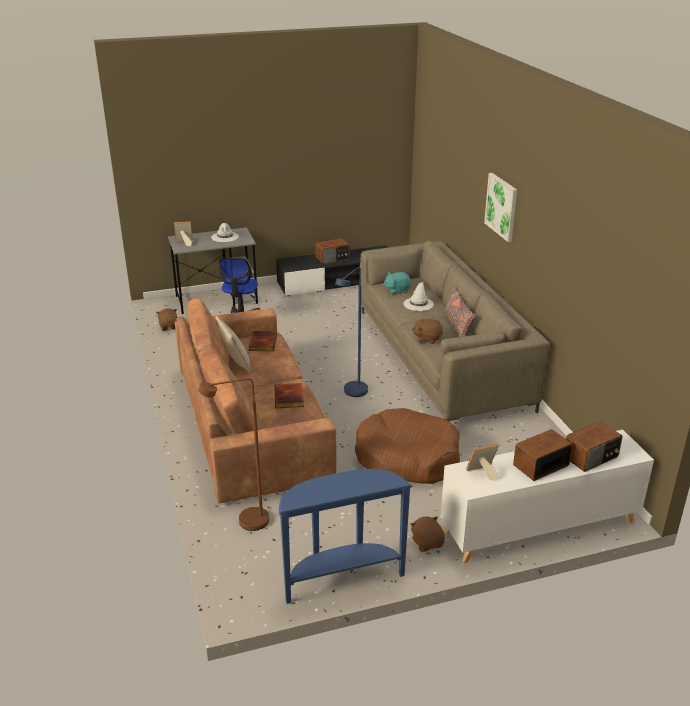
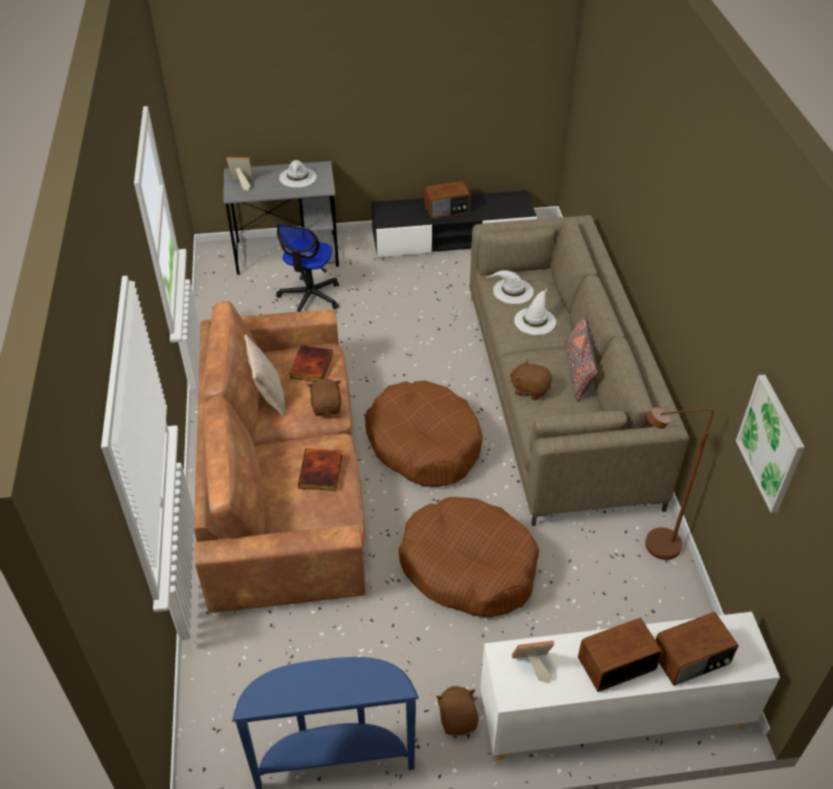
camera: 10 degrees right, 15 degrees up
(169, 326) = (216, 295): brown plush toy -> brown plush toy (327, 407)
(245, 522) = (236, 646): brown floor lamp -> brown floor lamp (653, 546)
(352, 394) = (424, 444): blue floor lamp -> brown dog bed
(397, 290) = (512, 291): turquoise plush toy -> white hat
(501, 206) = (661, 216): picture -> picture (771, 443)

